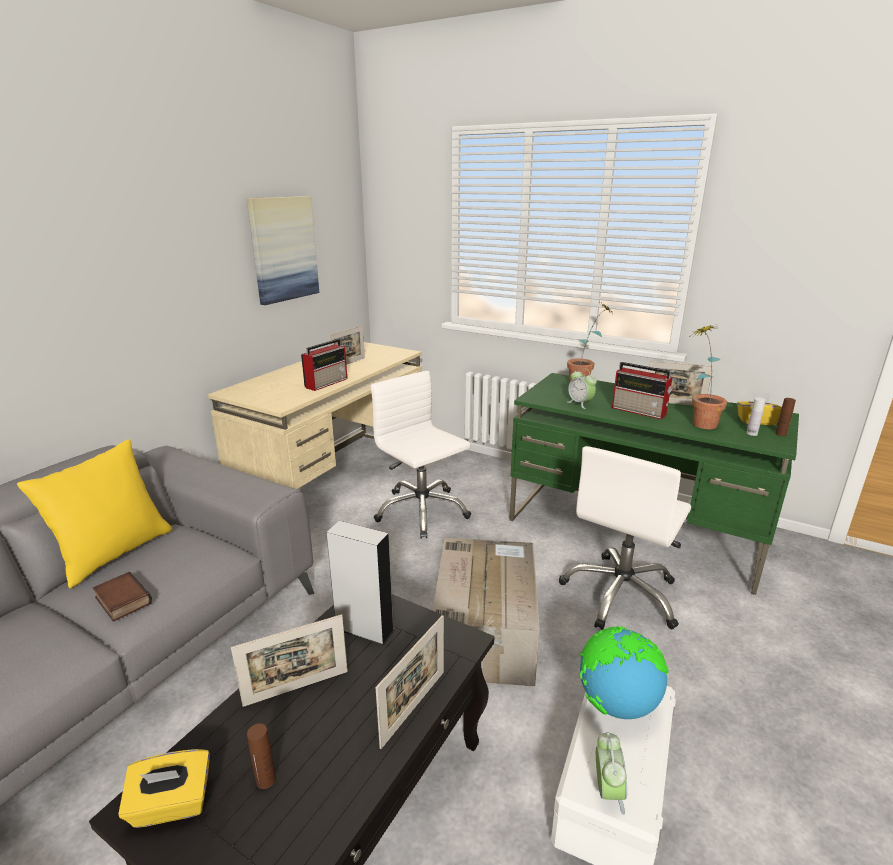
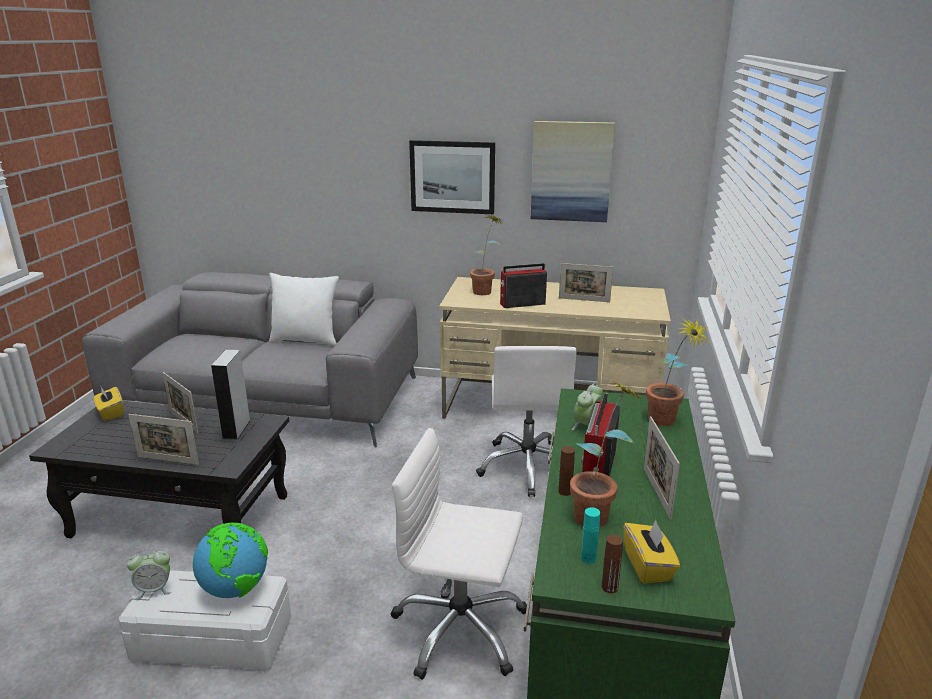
camera: 70 degrees right, 0 degrees up
(114, 553) = (306, 340): yellow pillow -> white pillow
(121, 601) = (258, 357): book -> none
(178, 275) = (452, 177): none -> picture
(266, 780) = (121, 430): brown bottle -> brown bottle (565, 491)
(271, 389) = (485, 290): none -> potted plant
(327, 383) = (521, 304): radio -> radio turned 150 degrees clockwise
(421, 511) = (528, 466): white office chair -> white office chair turned 150 degrees clockwise
(484, 629) = (366, 541): cardboard box -> none
(752, 433) = (588, 558): white bottle -> turquoise bottle

